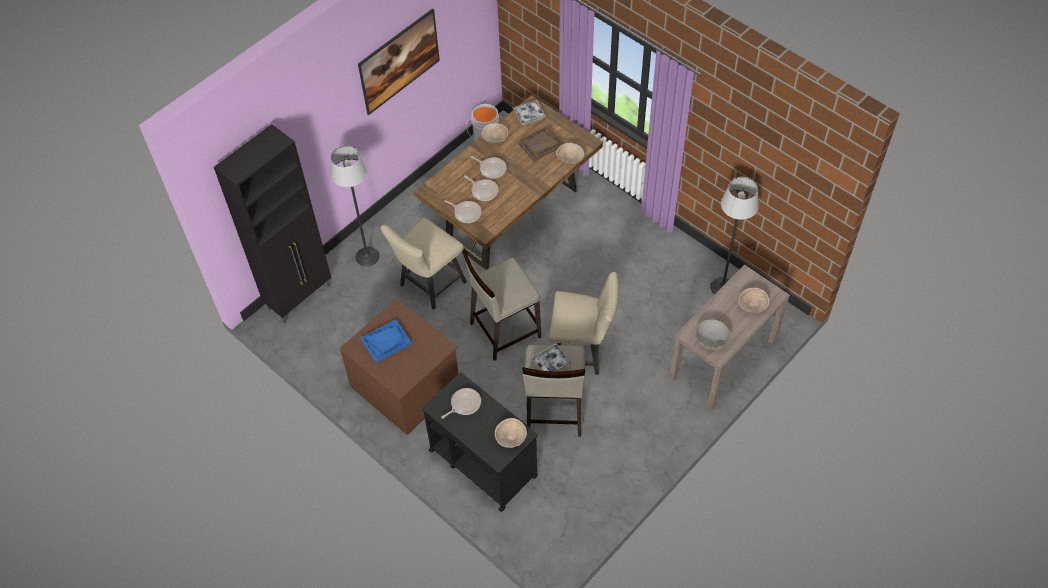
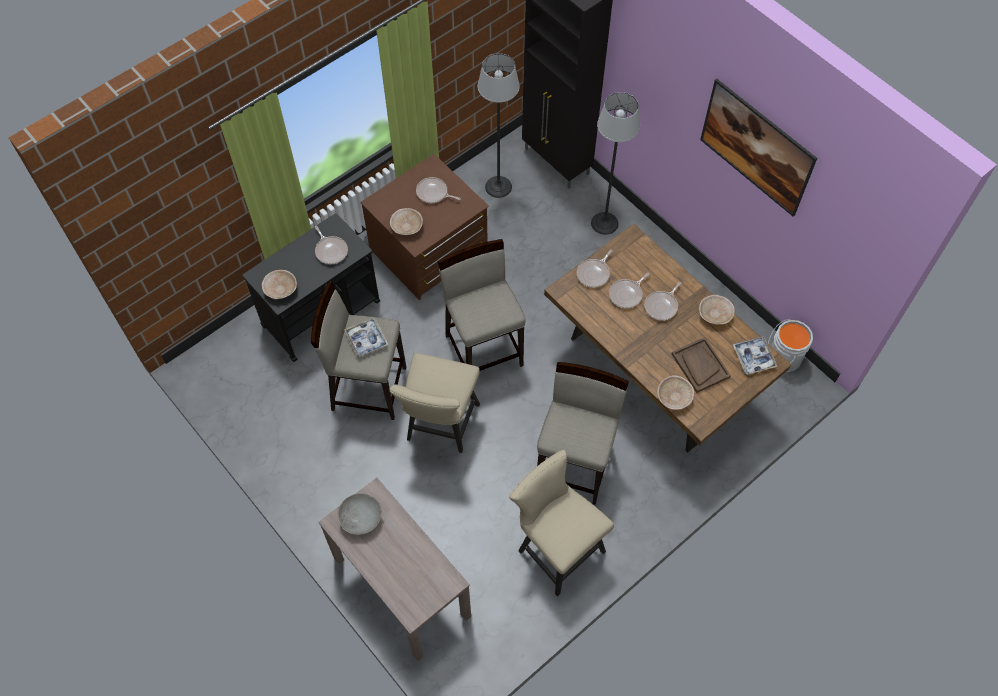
camera: 95 degrees right, 5 degrees up
(386, 341) = (433, 193): blue tray -> frying pan
(429, 286) = (556, 279): beige chair -> beige chair (556, 548)
(599, 258) = (574, 465): none -> beige stool
(722, 287) = (511, 609): floor lamp -> floor lamp (498, 186)
(752, 305) = (402, 580): beige bowl -> beige bowl (406, 226)

